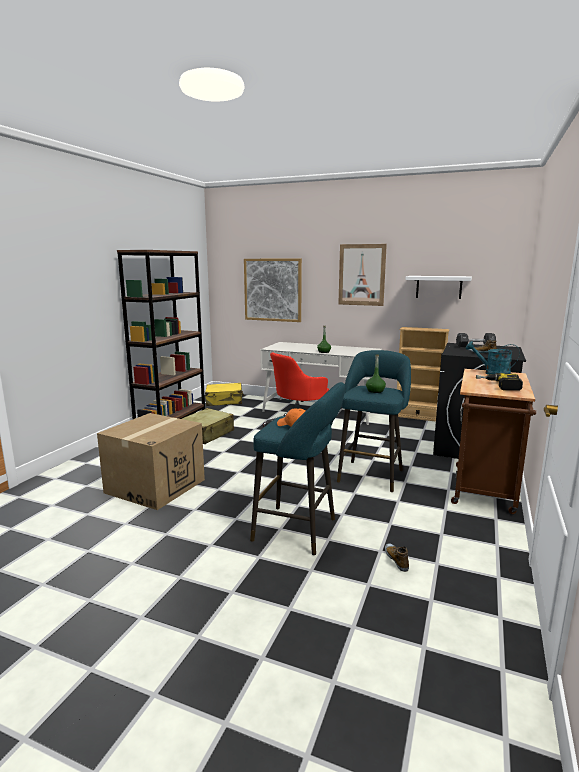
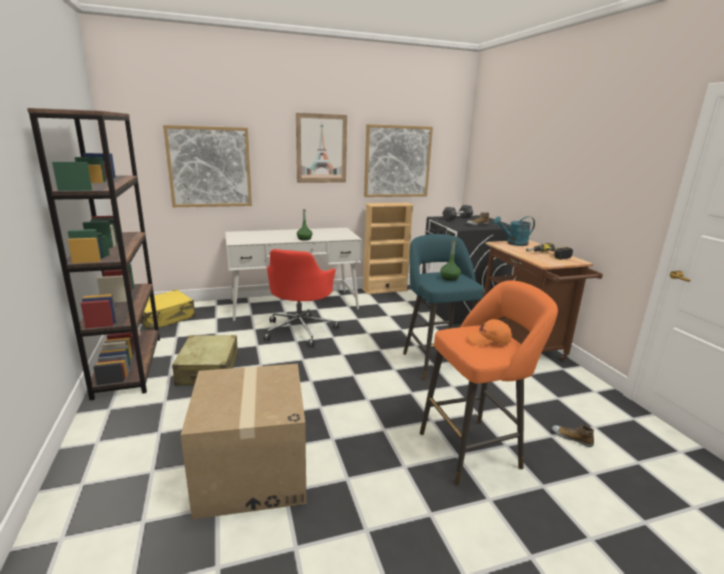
camera: 40 degrees left, 5 degrees up
(299, 530) = (474, 448): turquoise stool -> orange stool
(438, 287) = (397, 161): white shelf -> picture

